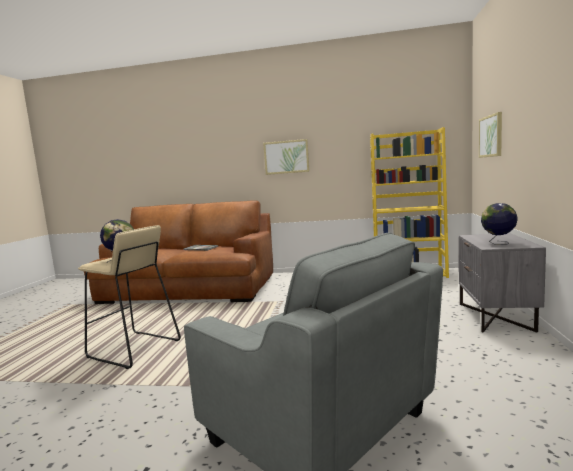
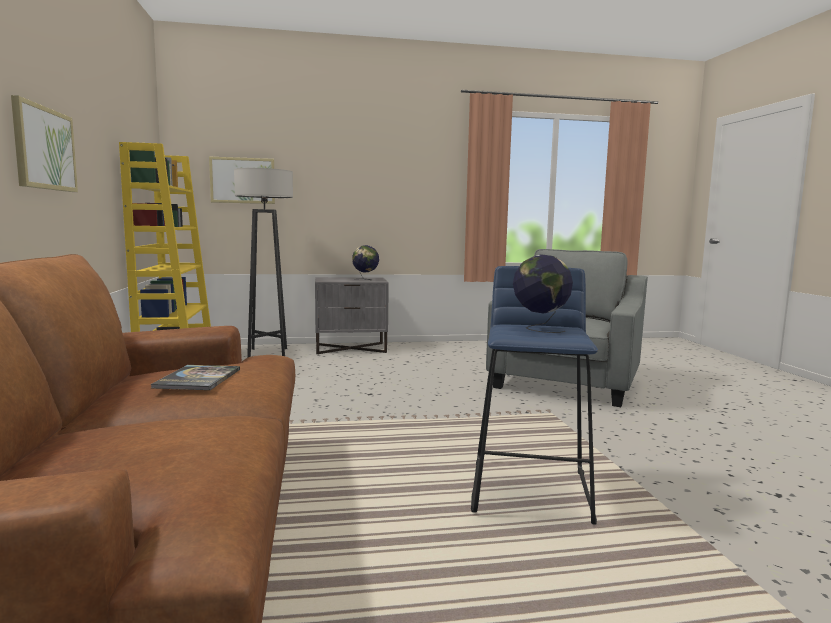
camera: 110 degrees left, 0 degrees up
(134, 349) = (531, 490): beige stool -> blue stool
(458, 290) = (267, 352): none -> grey floor lamp

